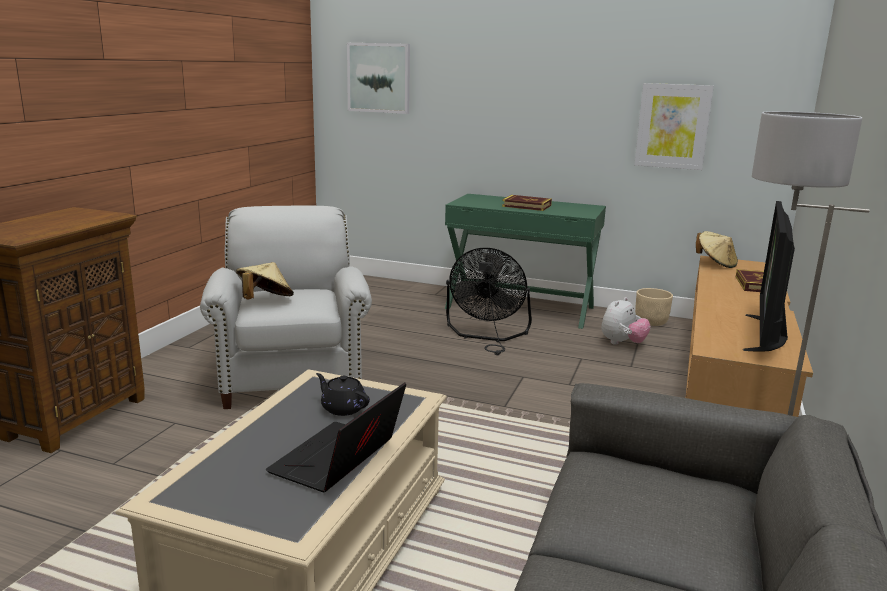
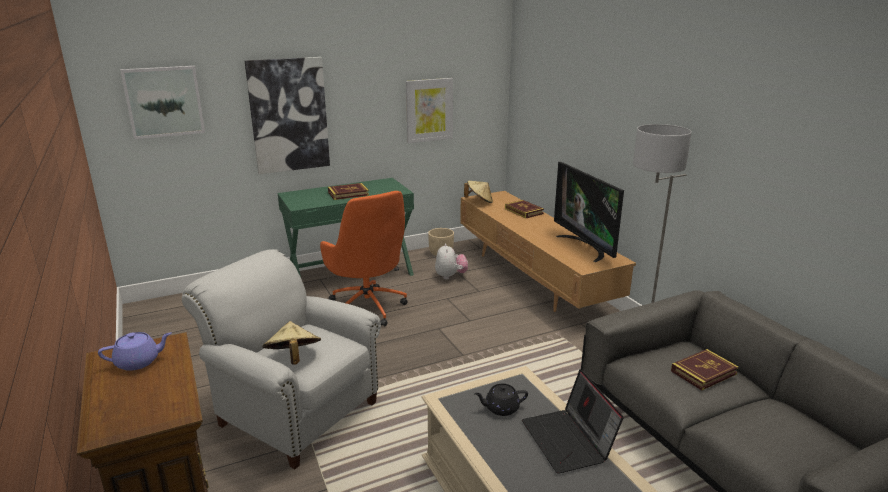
camera: 45 degrees left, 5 degrees up
(72, 216) = (139, 362): none -> purple teapot
(486, 336) = (368, 308): black fan -> orange office chair
(493, 108) = (289, 115): none -> picture
(668, 514) = (703, 372): none -> book

